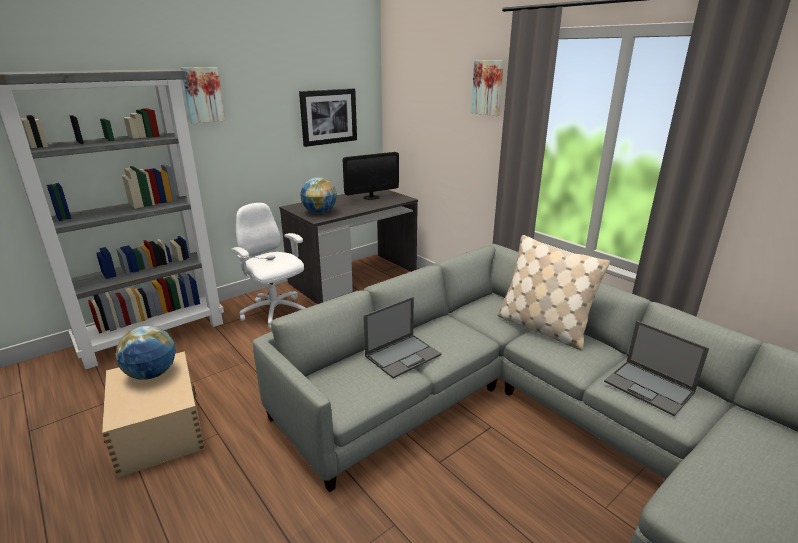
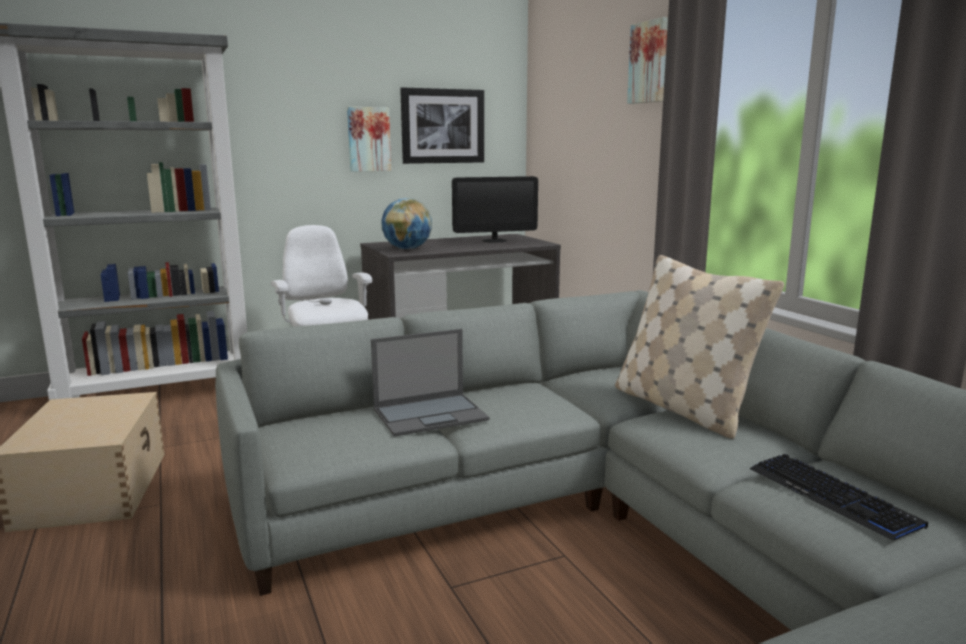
camera: 15 degrees right, 10 degrees down
(152, 374) = (98, 408): globe -> none
(203, 95) = (266, 82): picture -> picture (368, 139)
(650, 387) = (832, 497): laptop -> keyboard

